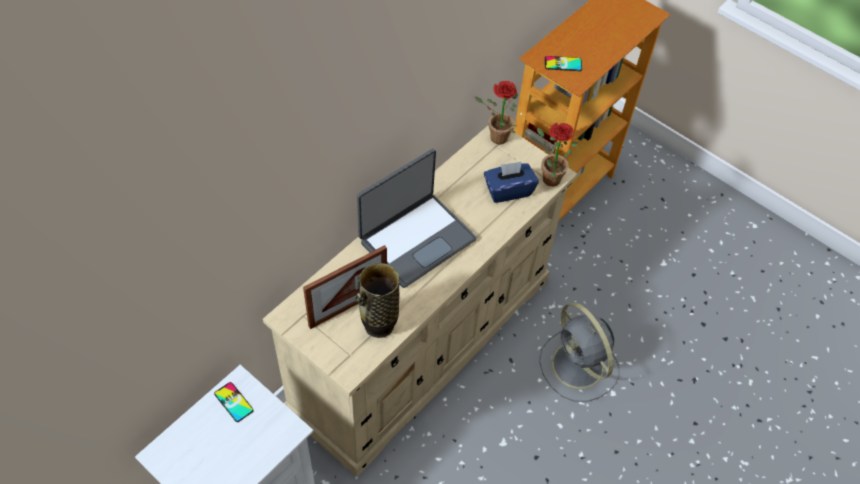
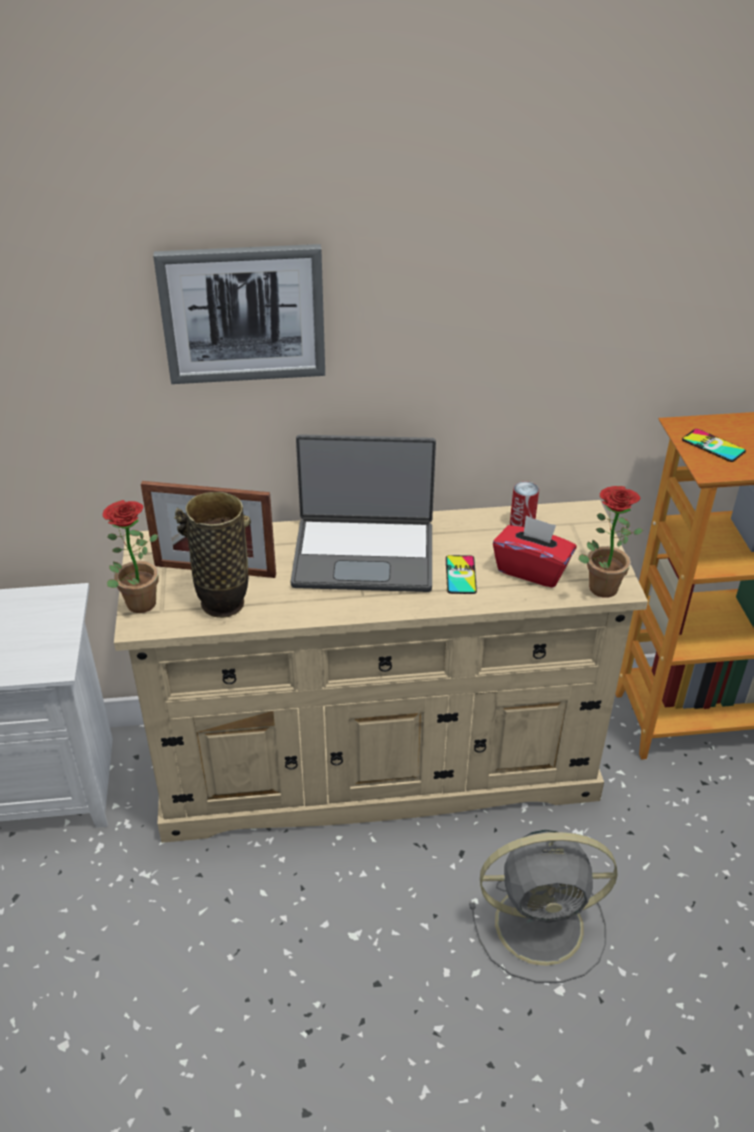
camera: 45 degrees right, 15 degrees down
(233, 402) = (41, 608): phone -> phone (460, 575)
(319, 145) = (243, 313): none -> picture
(474, 162) = (522, 524): none -> can
(495, 138) = (577, 515): potted plant -> potted plant (137, 600)
(508, 190) = (532, 569): blue tissue box -> red tissue box
(579, 367) = (543, 924): grey fan -> grey fan turned 105 degrees counterclockwise

